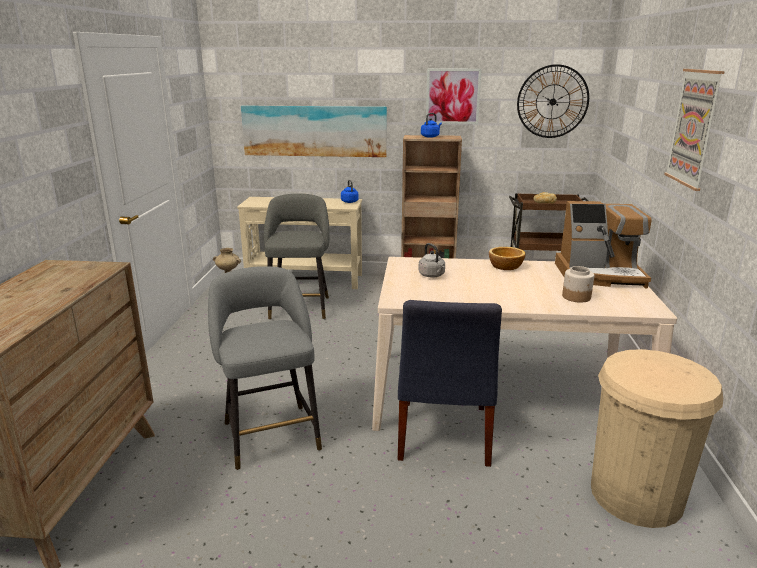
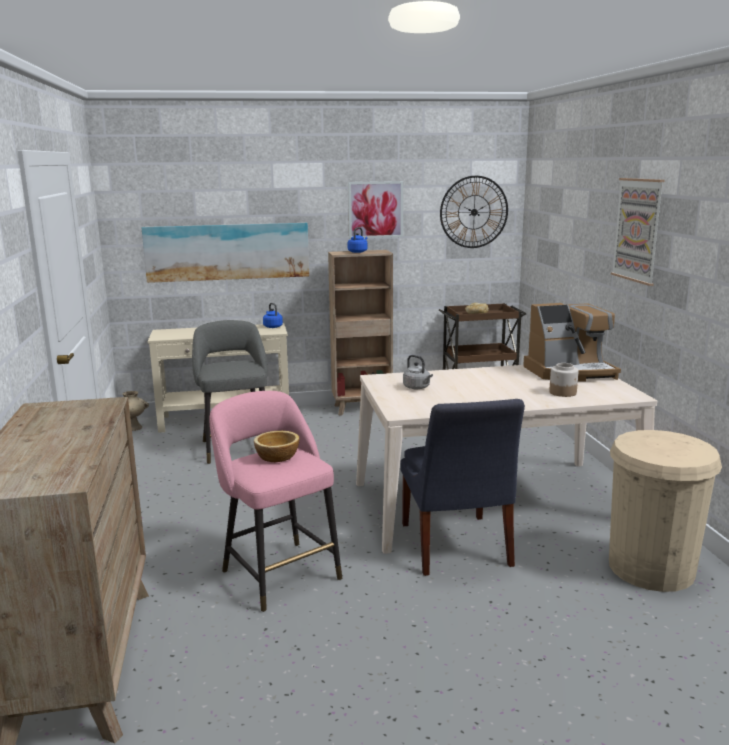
camera: 15 degrees left, 5 degrees down
(270, 432) = (278, 572): grey stool -> pink stool
(505, 267) = (480, 373): bowl -> bowl (277, 457)

